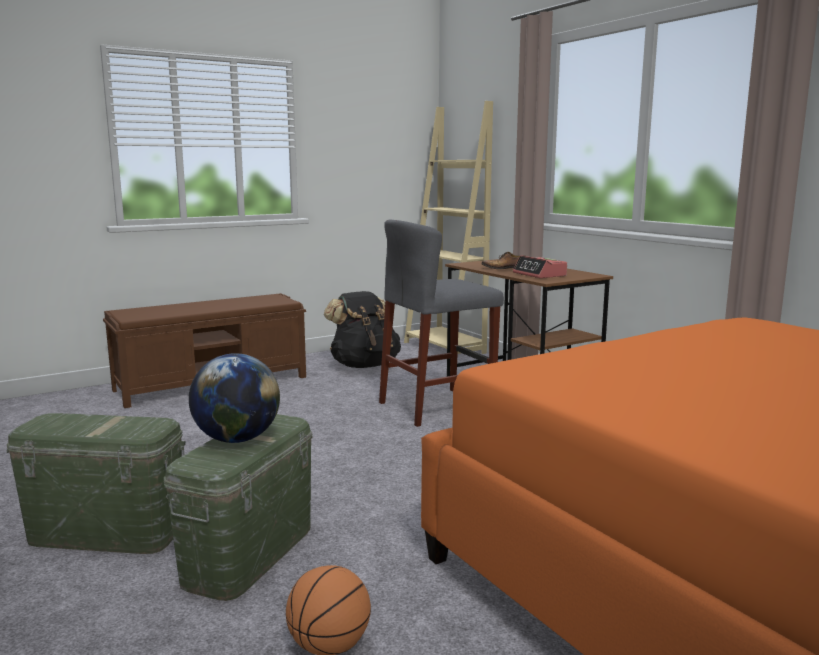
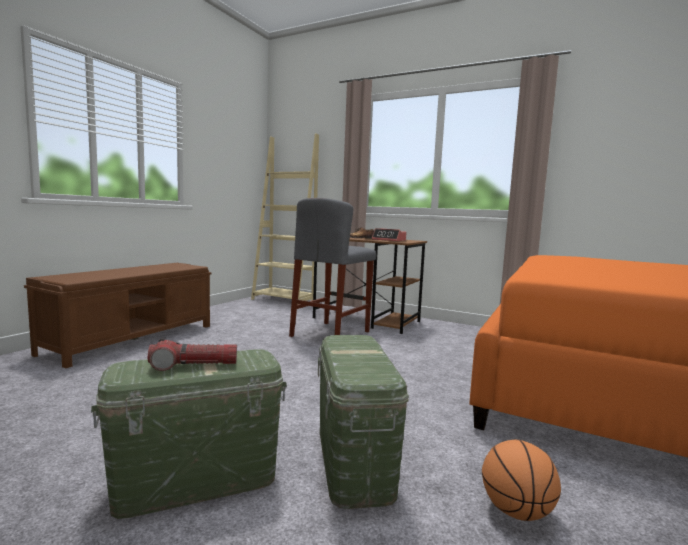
camera: 30 degrees left, 5 degrees down
(92, 426) = (194, 365): none -> flashlight
(237, 439) = (353, 355): globe -> none
(364, 366) = (244, 315): black backpack -> none

